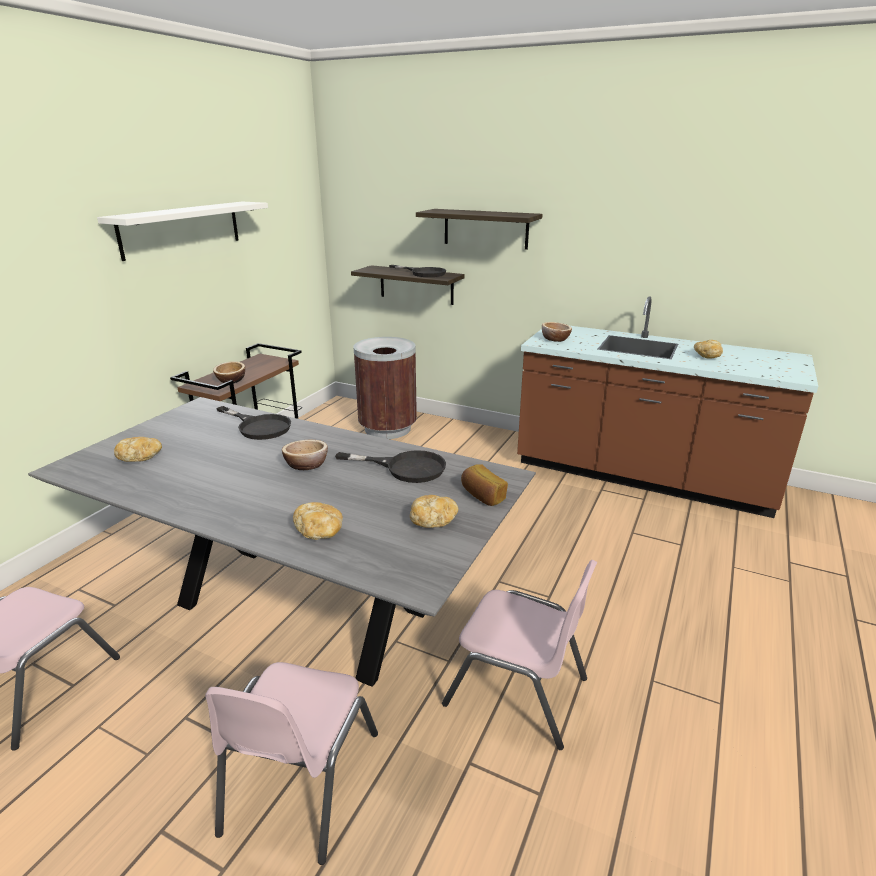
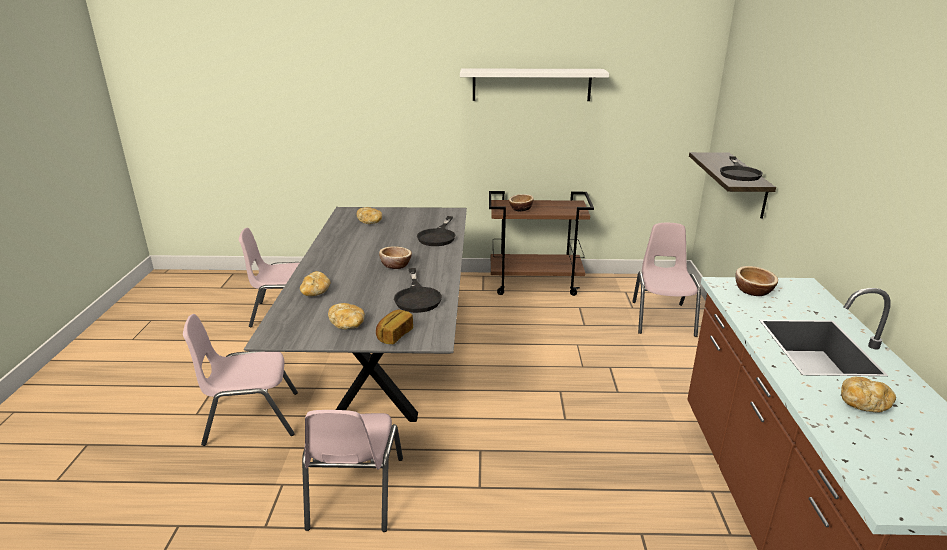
camera: 65 degrees right, 0 degrees up
(387, 429) = (662, 318): brown trash can -> pink chair
(485, 229) = (800, 140): shelf -> none

